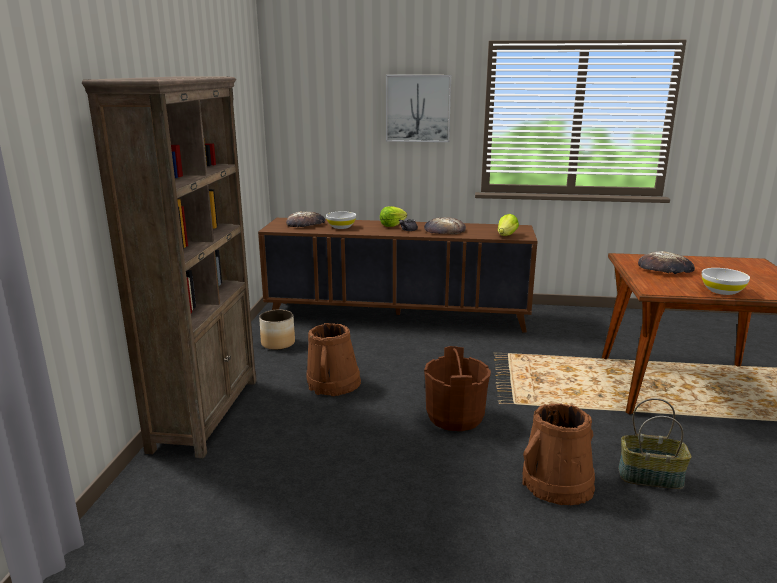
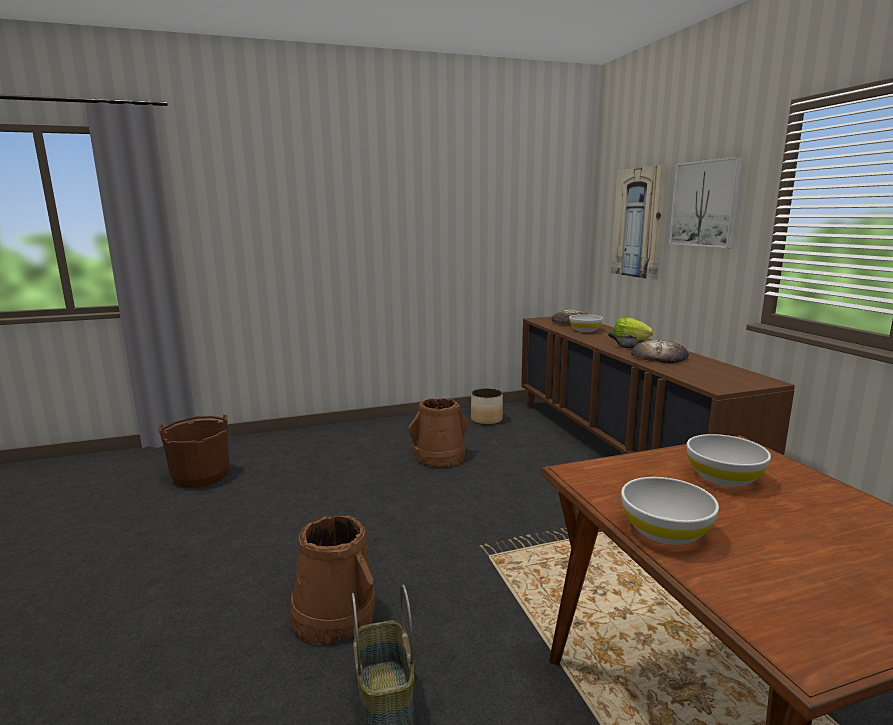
camera: 65 degrees right, 5 degrees down
(206, 413) = (357, 430): brown bookcase -> none
(339, 123) = (638, 223): none -> picture
(455, 416) = (429, 525): brown bucket -> brown bucket (201, 476)
(506, 235) = (701, 379): lettuce -> none
(665, 269) = (724, 477): bread -> white bowl

